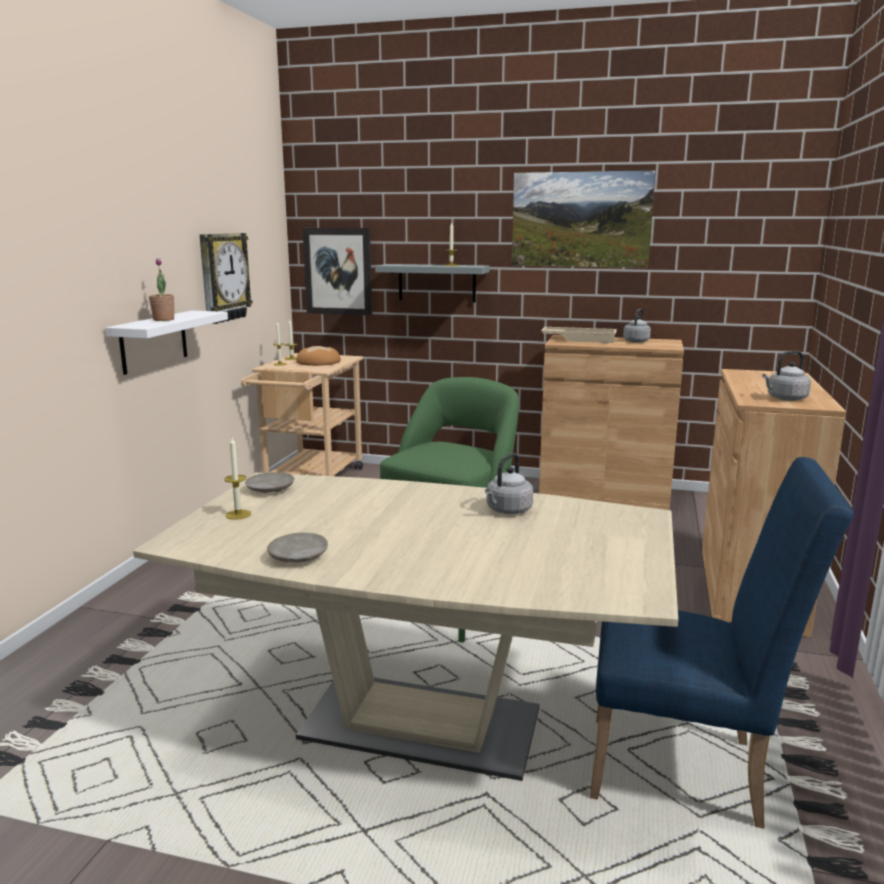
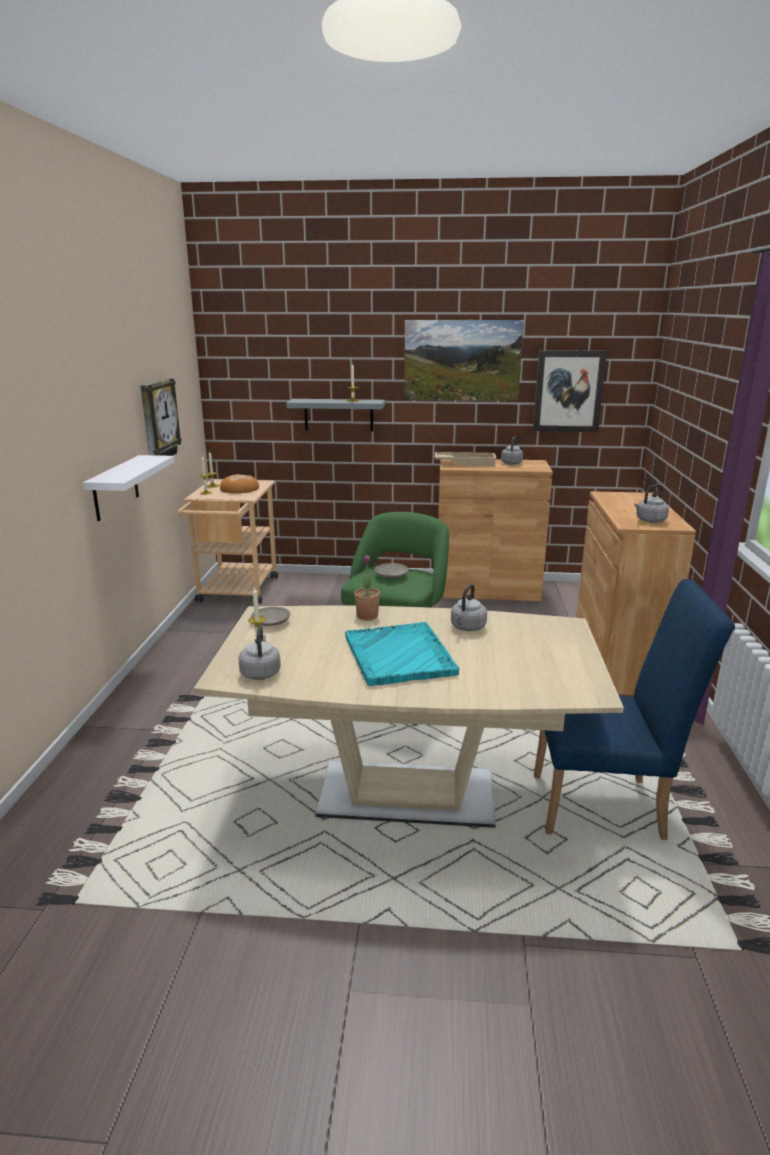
camera: 10 degrees left, 5 degrees up
(163, 319) = (127, 469): potted plant -> potted plant (367, 616)
(222, 540) = (260, 672): none -> grey kettle
(298, 557) = (329, 682): beige plate -> beige plate (391, 576)
(338, 271) = (248, 405): picture -> picture (568, 391)
(402, 535) = (399, 656): none -> turquoise tray

